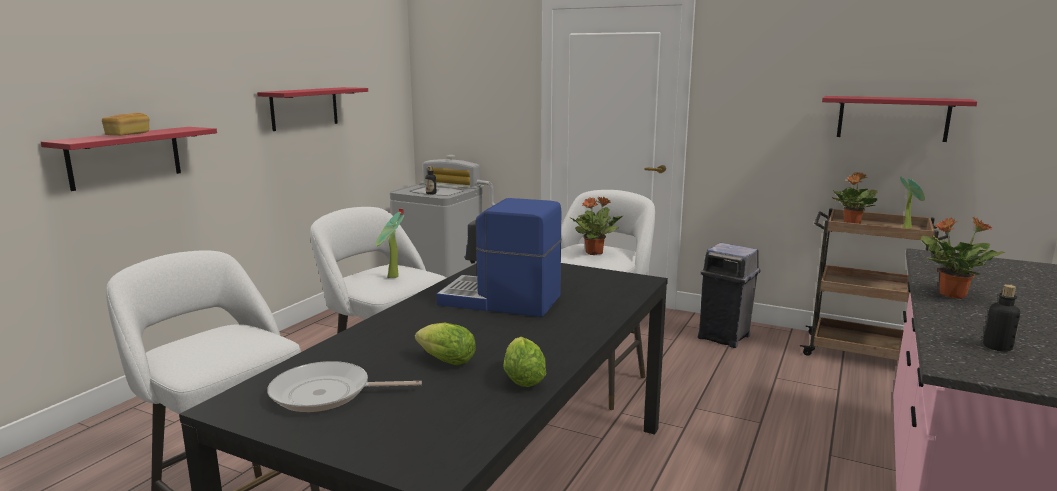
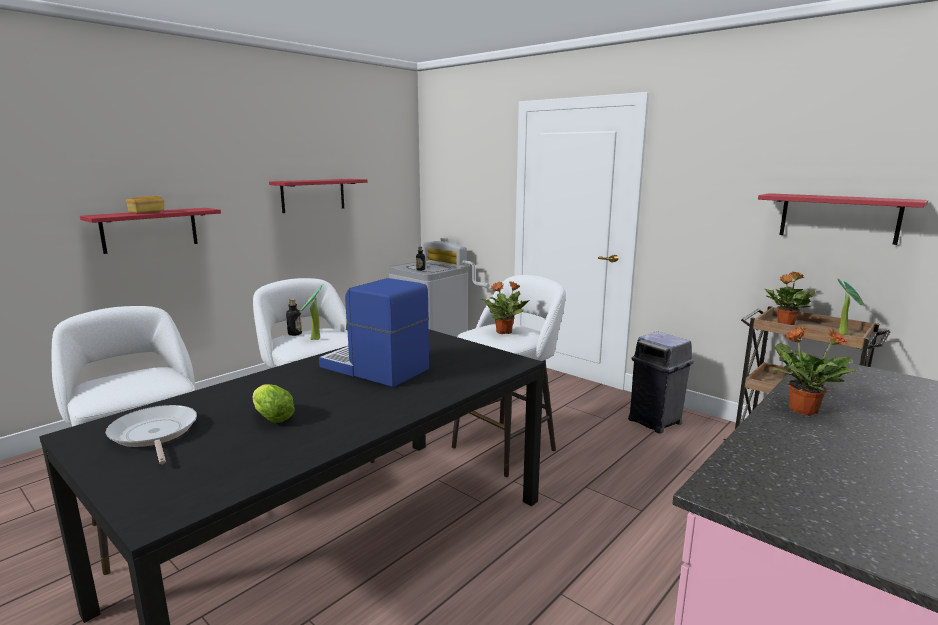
camera: 15 degrees right, 0 degrees up
(327, 394) = (154, 434): frying pan -> frying pan turned 45 degrees clockwise
(522, 378) = (317, 442): lettuce -> none
(997, 347) = (793, 476): bottle -> bottle (295, 334)

